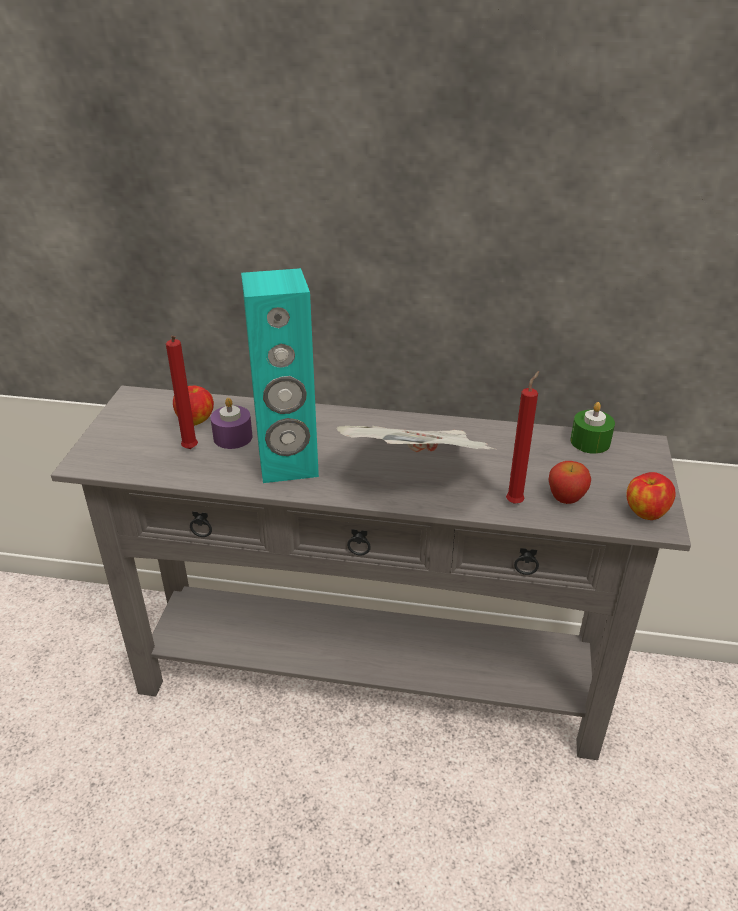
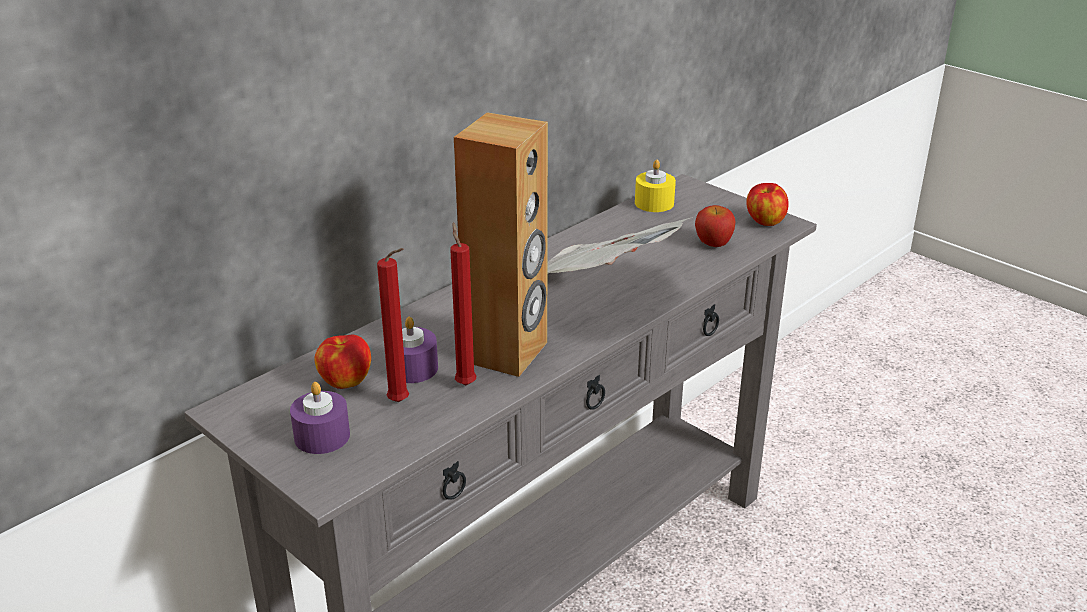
camera: 55 degrees left, 5 degrees down
(131, 439) = (322, 436): none -> purple candle
(288, 465) = (507, 352): turquoise speaker -> brown speaker
(516, 502) = (695, 265): red candle -> red candle (465, 383)
(590, 442) = (654, 203): green candle -> yellow candle

